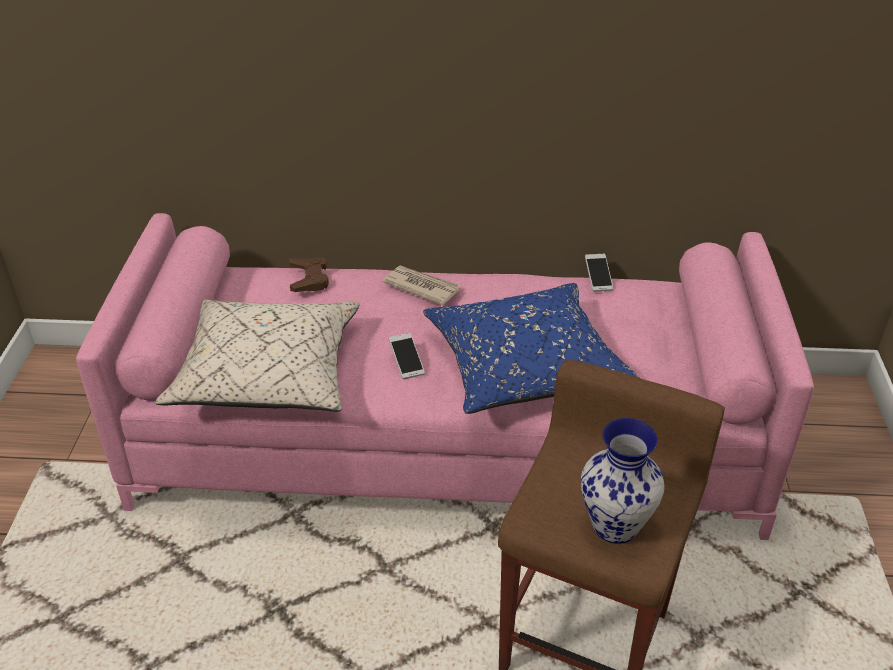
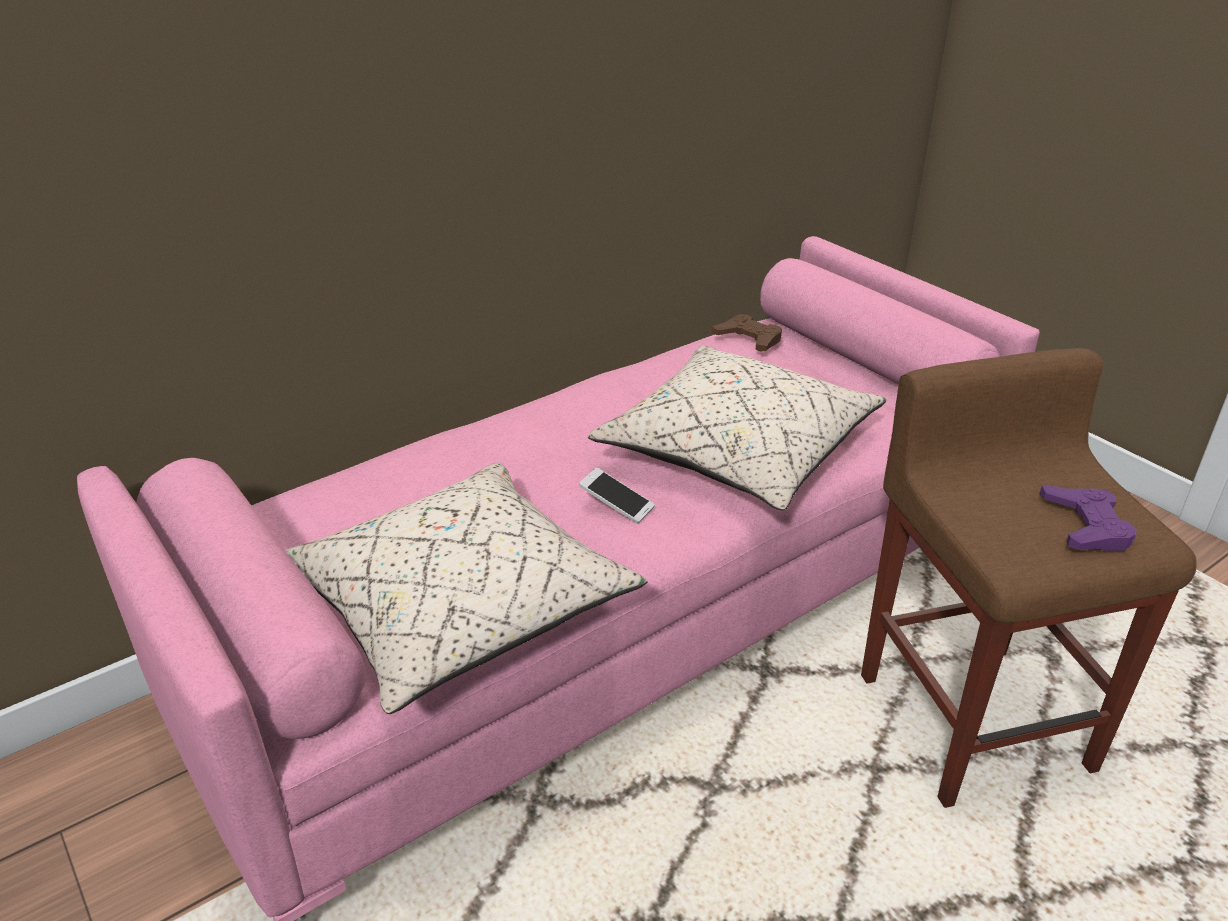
camera: 40 degrees left, 5 degrees down
(309, 278) = (370, 476): brown game controller -> brown game controller (748, 339)
(421, 287) = (523, 425): newspaper -> none
(524, 366) = (736, 450): blue pillow -> beige pillow
(598, 278) = (688, 343): phone -> none
(615, 526) = (1085, 526): vase -> purple game controller

